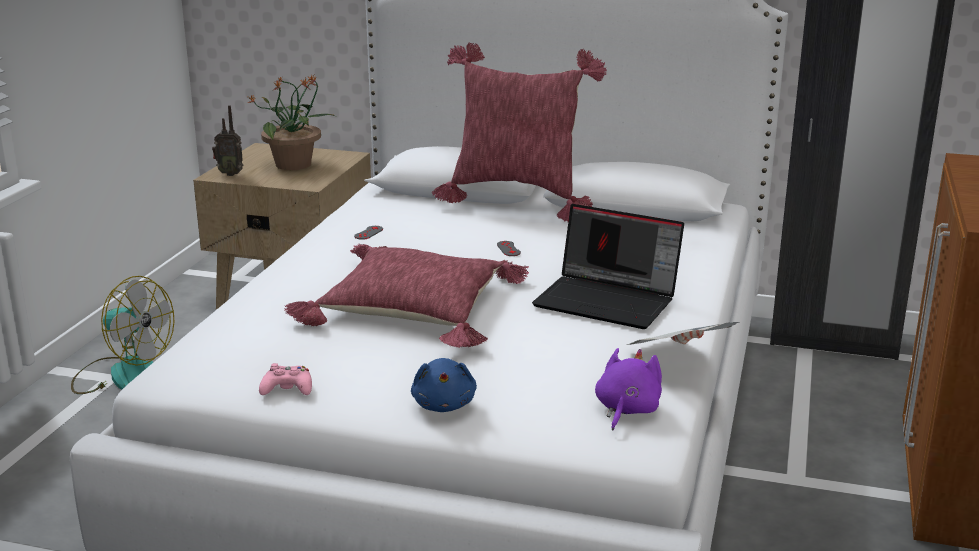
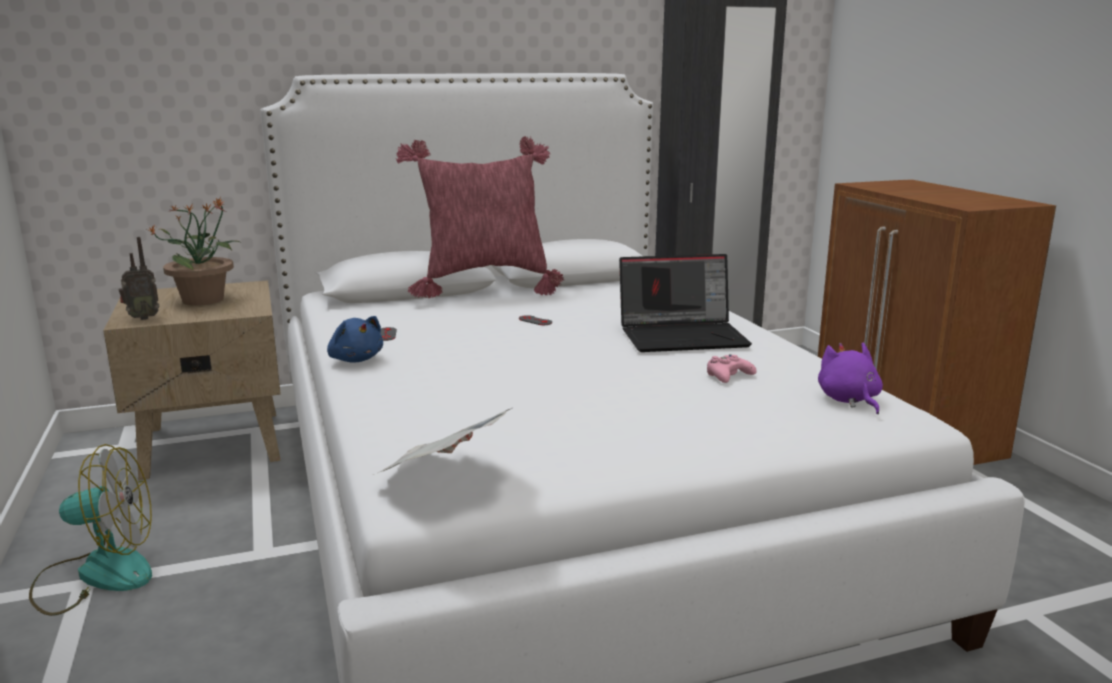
camera: 35 degrees left, 5 degrees down
(287, 388) = (562, 468): pink game controller -> pink game controller (728, 376)
(413, 303) = (537, 373): red pillow -> none
(444, 404) = (719, 438): blue plush toy -> blue plush toy (355, 359)
(679, 360) = (811, 360): newspaper -> newspaper (444, 476)

